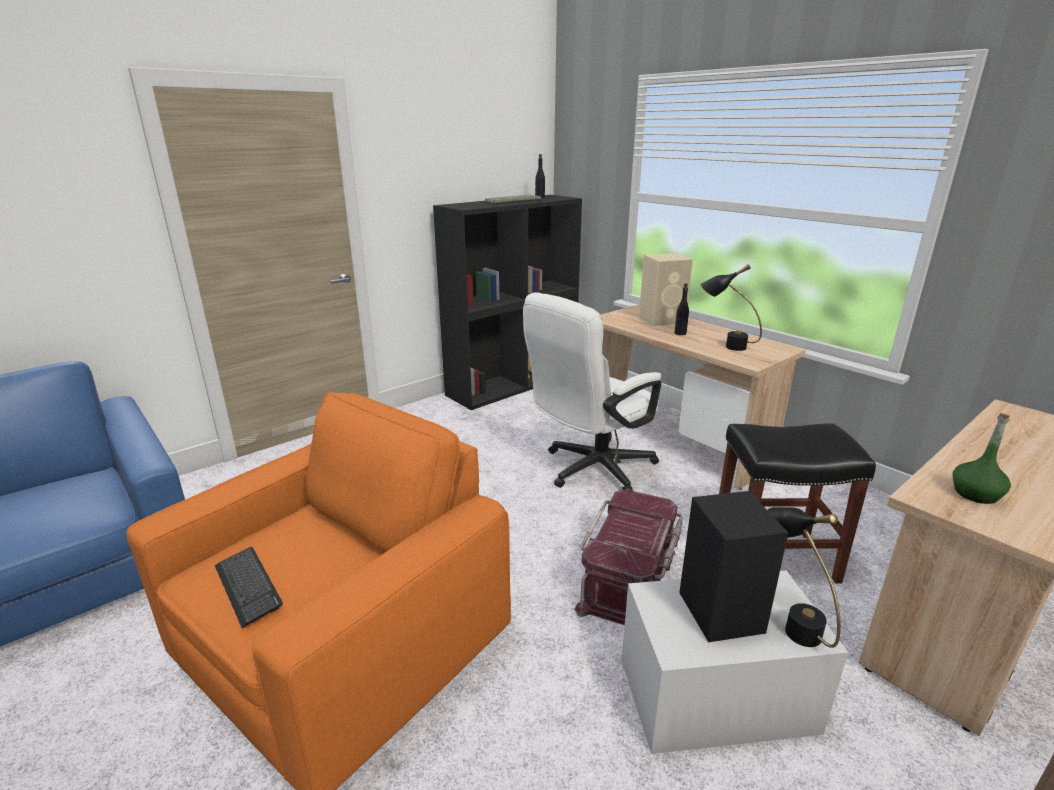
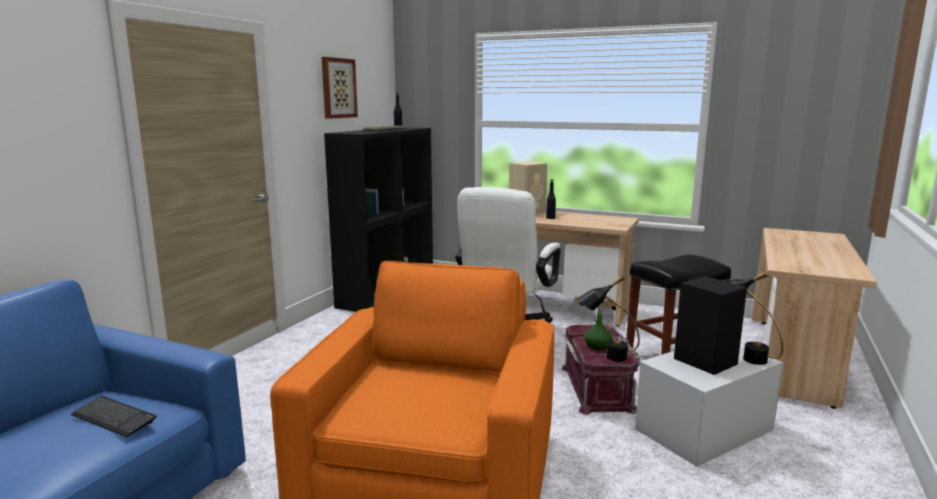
camera: 25 degrees left, 10 degrees down
(248, 587) = (406, 408): keyboard -> keyboard (114, 418)
(460, 150) = (338, 88): none -> picture
(725, 346) = (589, 221): black table lamp -> black table lamp (606, 357)
(975, 494) = (803, 263): green bottle -> green bottle (597, 345)

